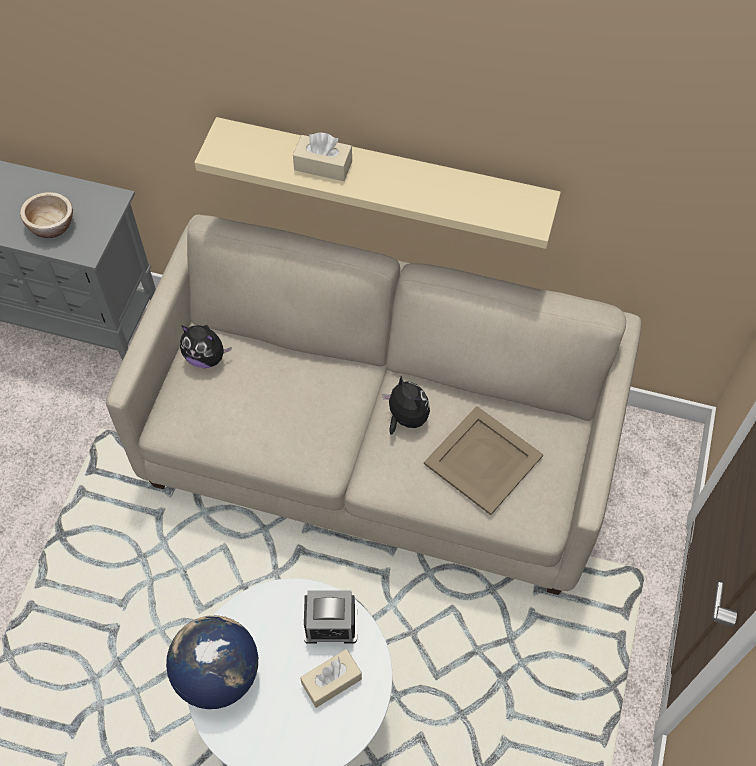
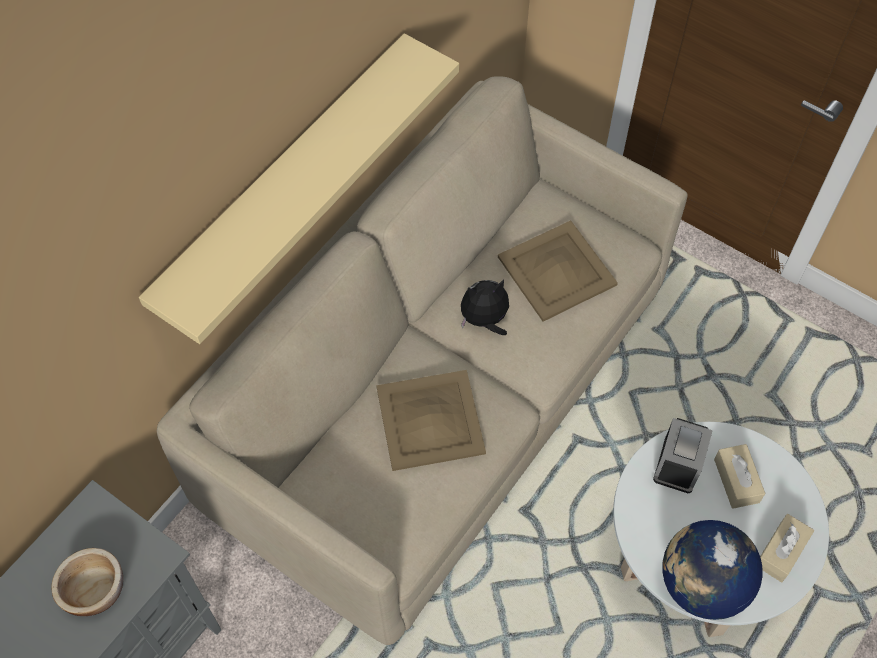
camera: 70 degrees left, 0 degrees up
(206, 357) = (328, 489): plush toy -> none
(291, 406) = (429, 419): none -> beige tray
(323, 165) = (270, 213): beige tissue box -> beige tissue box (781, 552)

